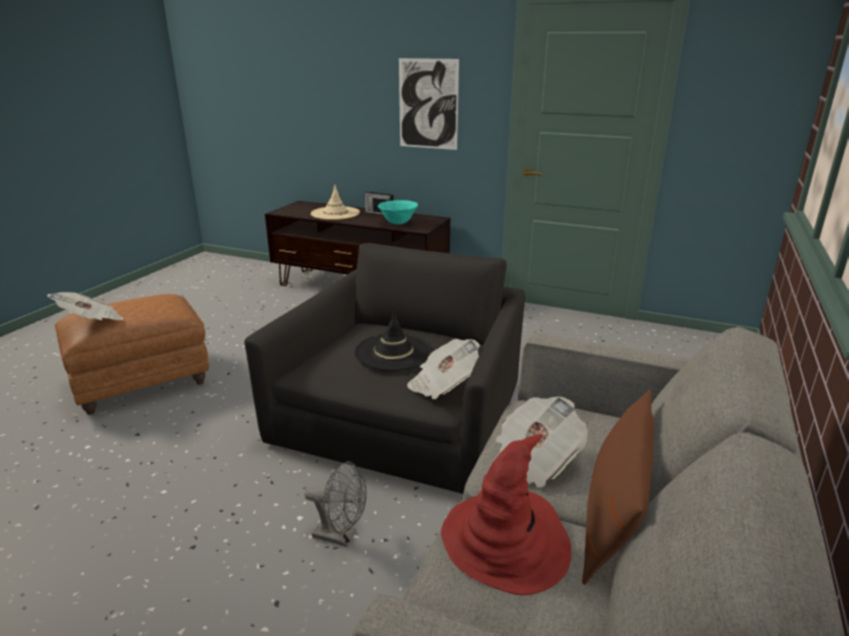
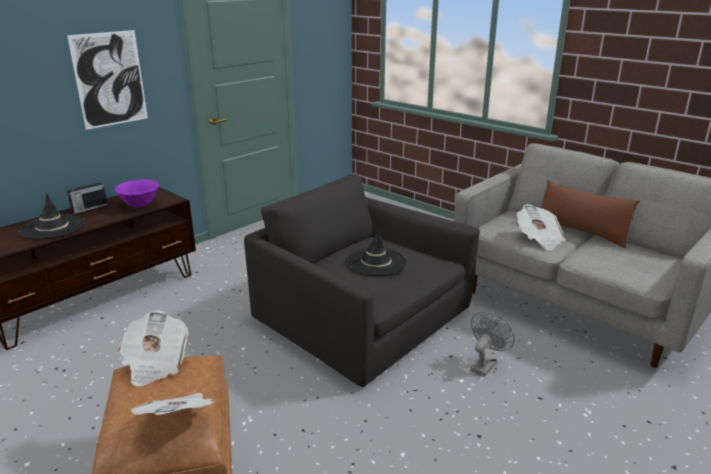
camera: 70 degrees left, 0 degrees up
(335, 213) = (52, 227): beige hat -> black hat
(398, 223) = (140, 205): turquoise bowl -> purple bowl
(443, 384) = (428, 255): newspaper -> newspaper (155, 363)
(506, 541) = (600, 257): red hat -> none

